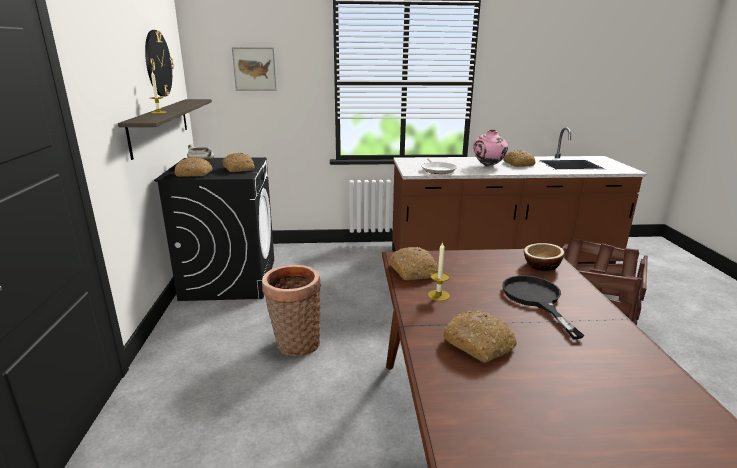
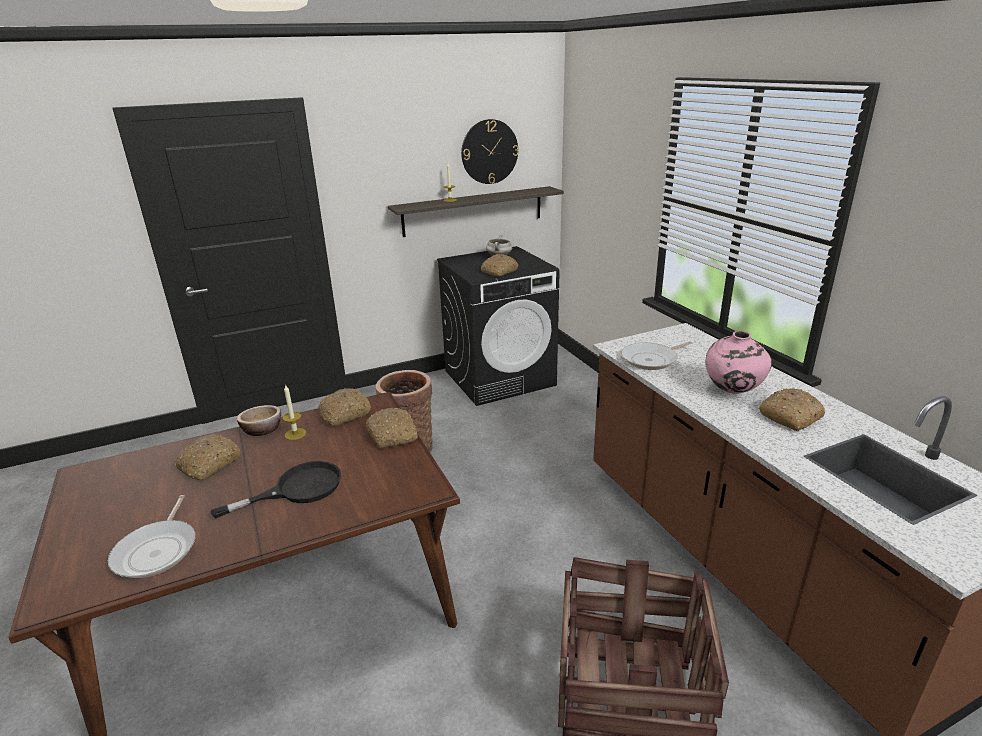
camera: 70 degrees right, 5 degrees up
(194, 174) = (466, 263): bread -> bread (393, 435)
(254, 69) = (604, 163): picture -> none
(541, 266) = (387, 489): bowl -> bowl (262, 430)
(632, 372) = (158, 550): none -> frying pan

